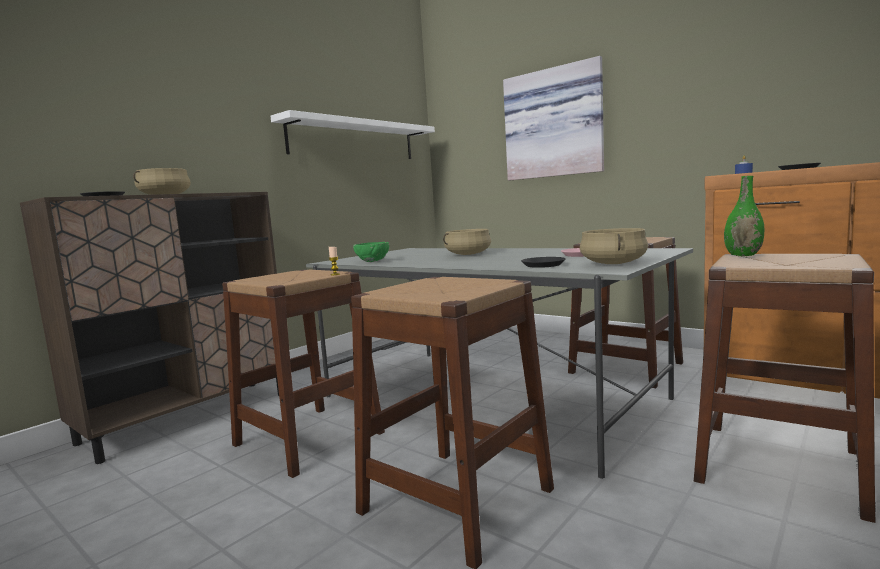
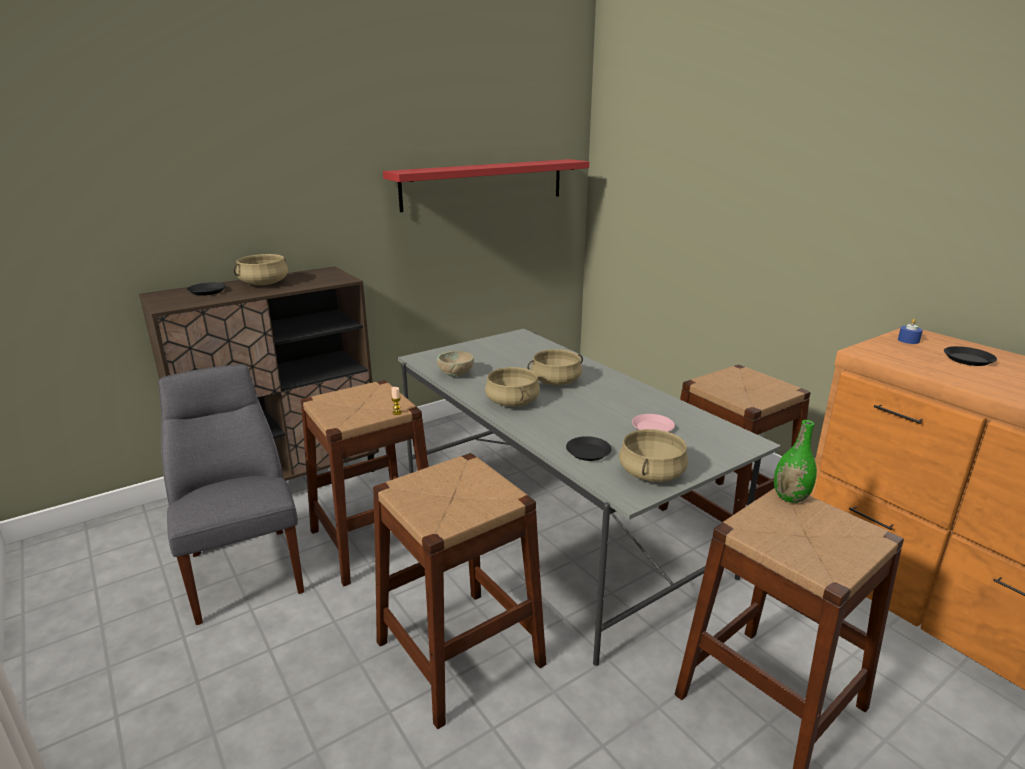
camera: 15 degrees right, 15 degrees up
(161, 488) = (244, 568): none -> grey chair
(354, 140) = (484, 184): white shelf -> red shelf
(372, 262) = (456, 375): green bowl -> beige bowl
(441, 262) = (511, 402): none -> beige cooking pot
(554, 123) = (725, 192): picture -> none

